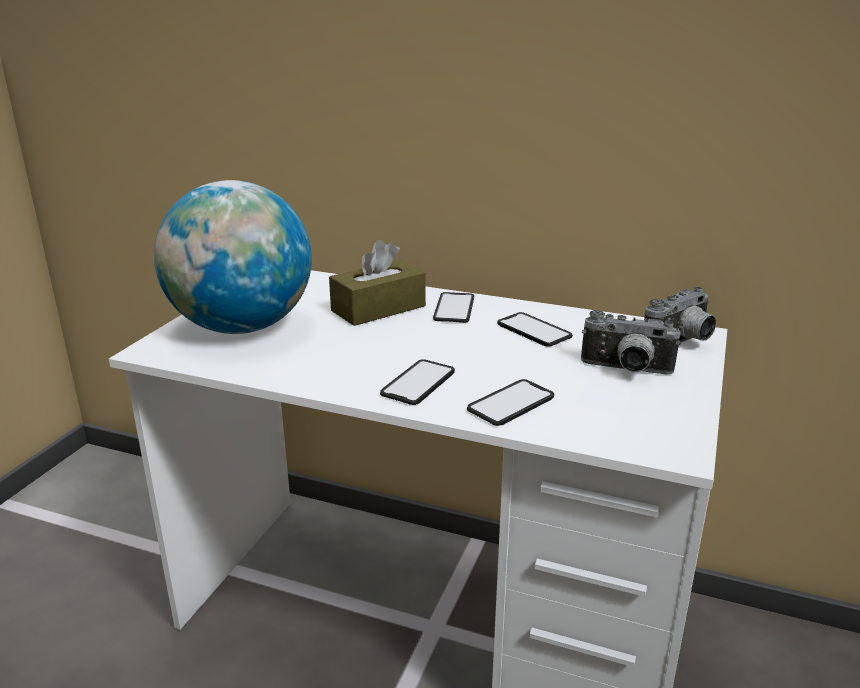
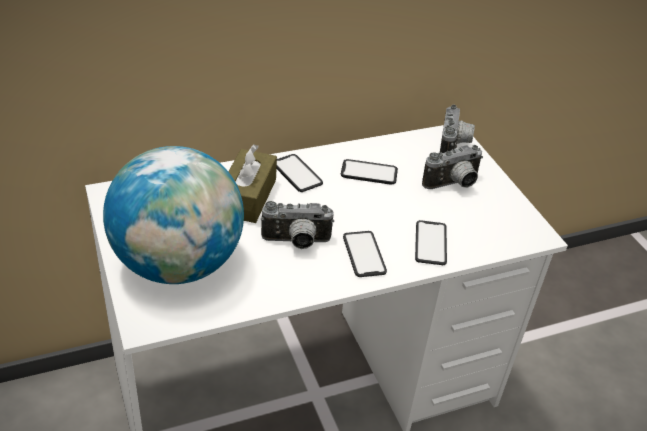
camera: 45 degrees left, 15 degrees up
(366, 350) = (296, 242): none -> camera

